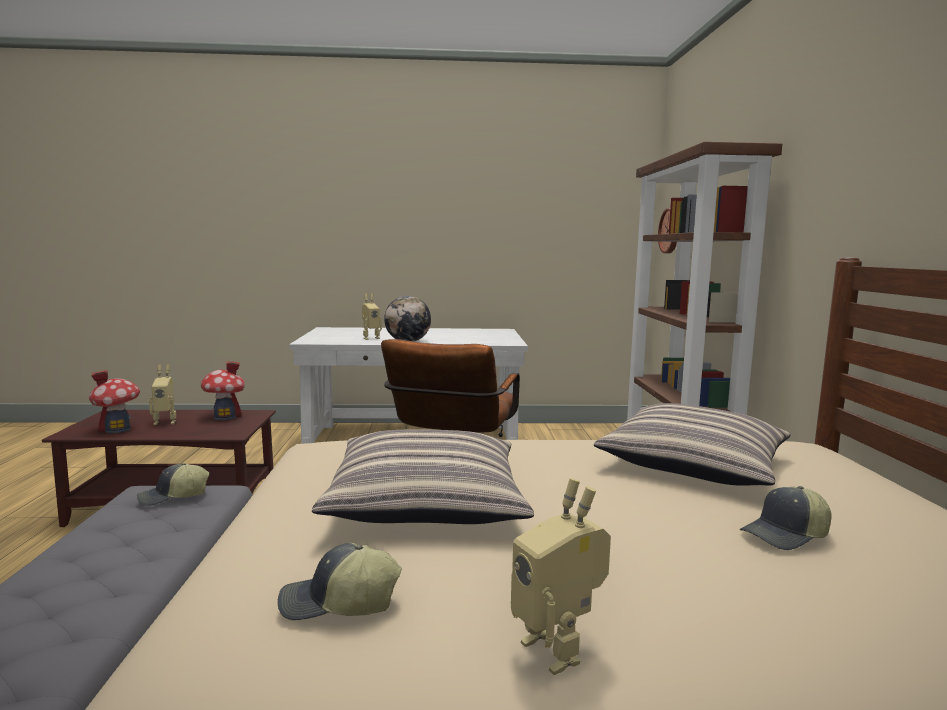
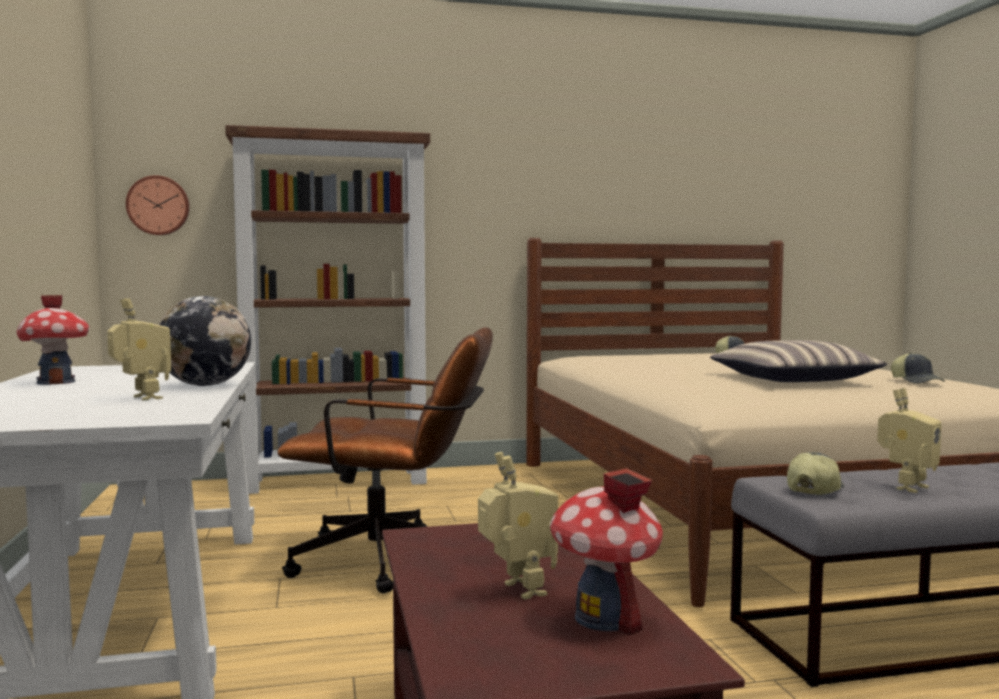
camera: 100 degrees left, 5 degrees down
(173, 497) = (813, 489): cap -> cap turned 105 degrees counterclockwise
(225, 417) = (454, 552): toy house -> toy house (56, 382)
(558, 649) = (880, 370): toy robot -> toy robot (906, 487)
(693, 464) = (649, 361): pillow -> none

